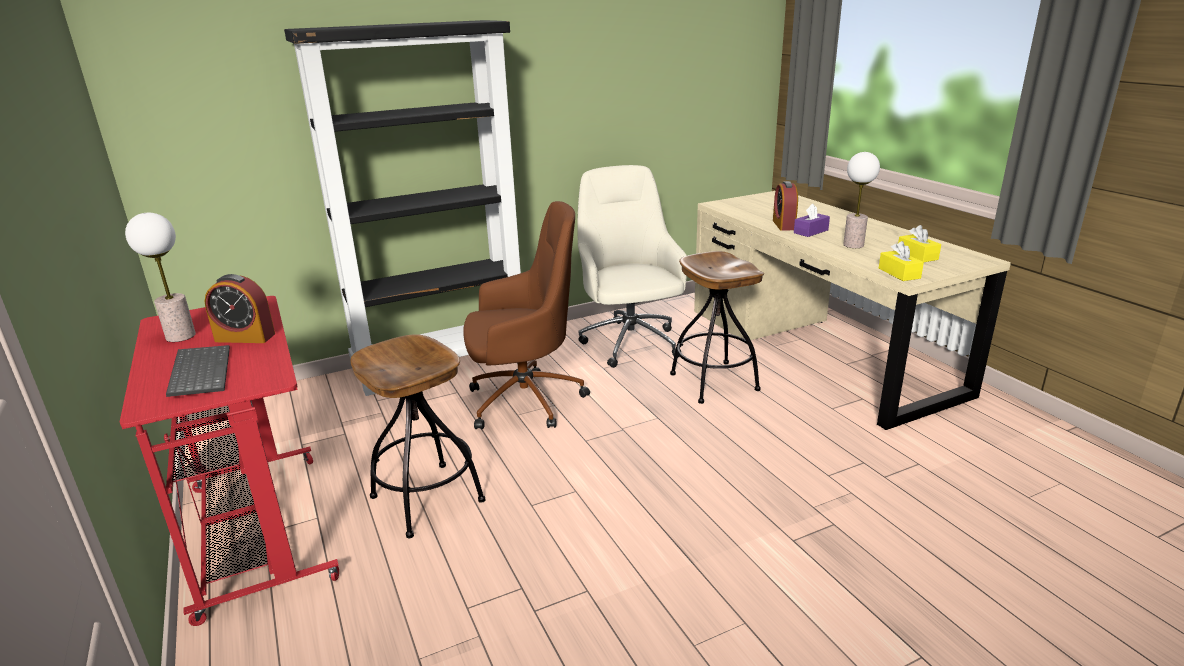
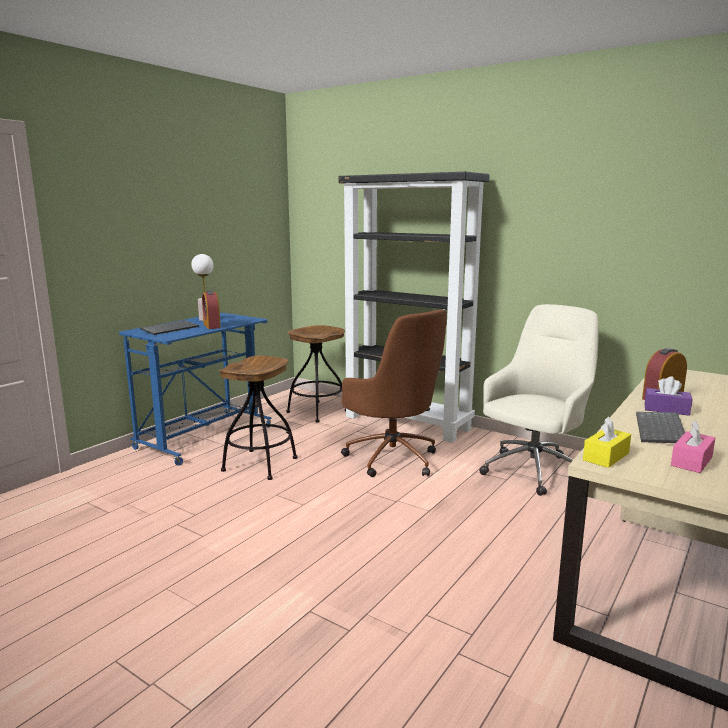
camera: 60 degrees right, 10 degrees down
(260, 531) = (205, 437): red desk -> blue desk
(714, 381) = (521, 521): brown stool -> brown stool (317, 411)
(853, 245) = (661, 430): table lamp -> keyboard
(917, 255) = (691, 461): yellow tissue box -> pink tissue box

